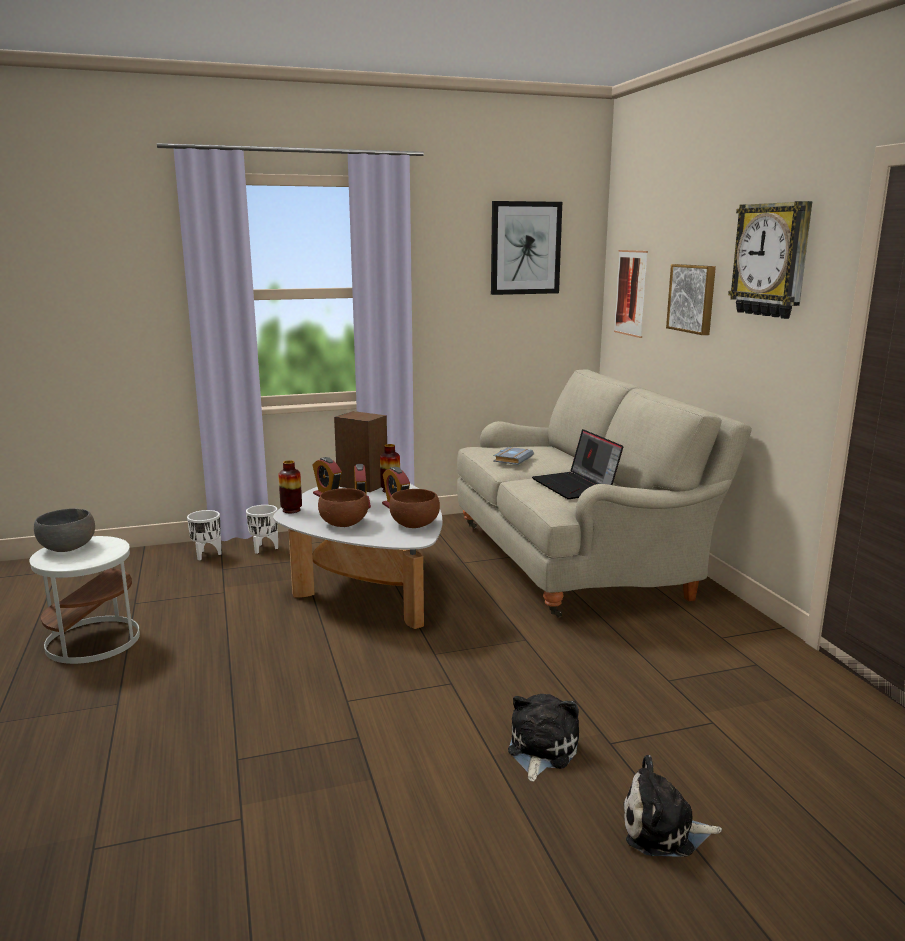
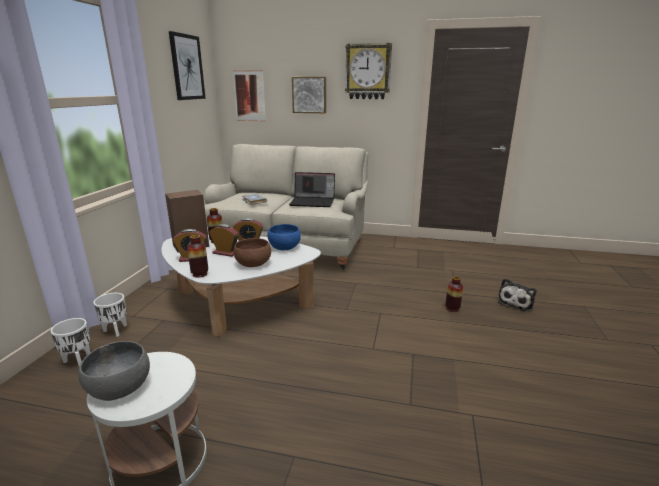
camera: 60 degrees left, 5 degrees up
(415, 524) = (284, 247): brown bowl -> blue bowl
(540, 749) = (452, 309): plush toy -> vase

